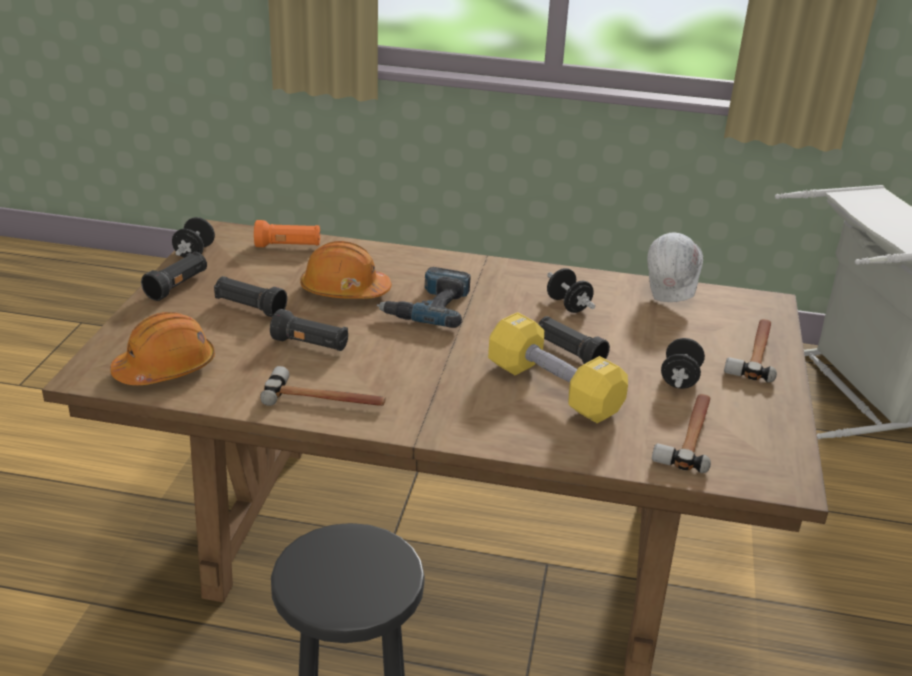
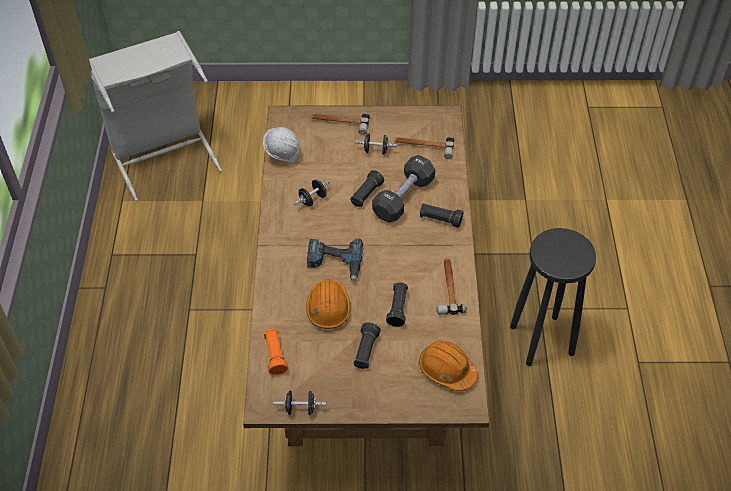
camera: 100 degrees left, 20 degrees up
(177, 286) = (351, 400): black flashlight -> black flashlight (440, 219)
(553, 389) = (403, 198): yellow dumbbell -> black dumbbell

